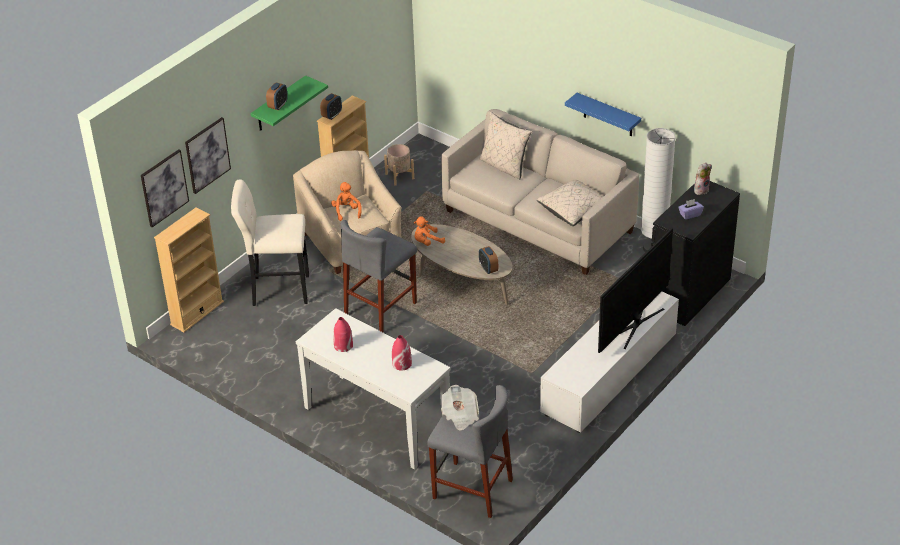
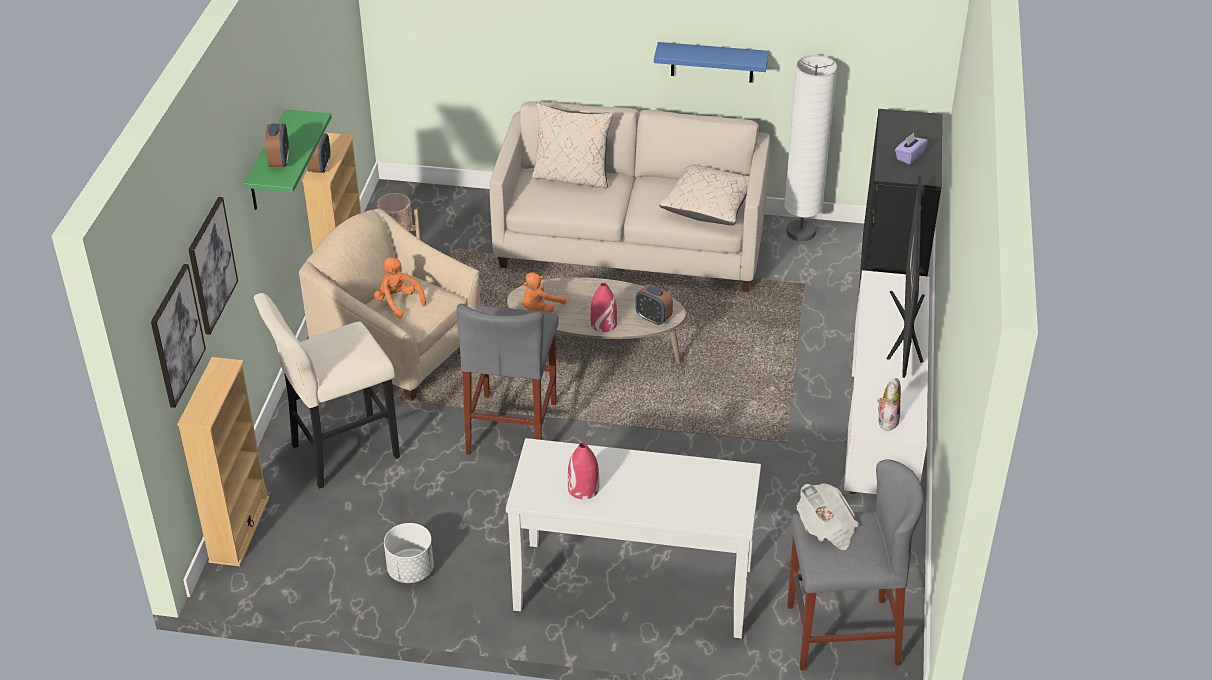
camera: 30 degrees left, 0 degrees up
(267, 366) = (410, 570): none -> white planter
(401, 363) = (689, 484): red vase -> red vase (603, 324)
(701, 189) = (893, 123): plush toy -> plush toy (887, 420)

